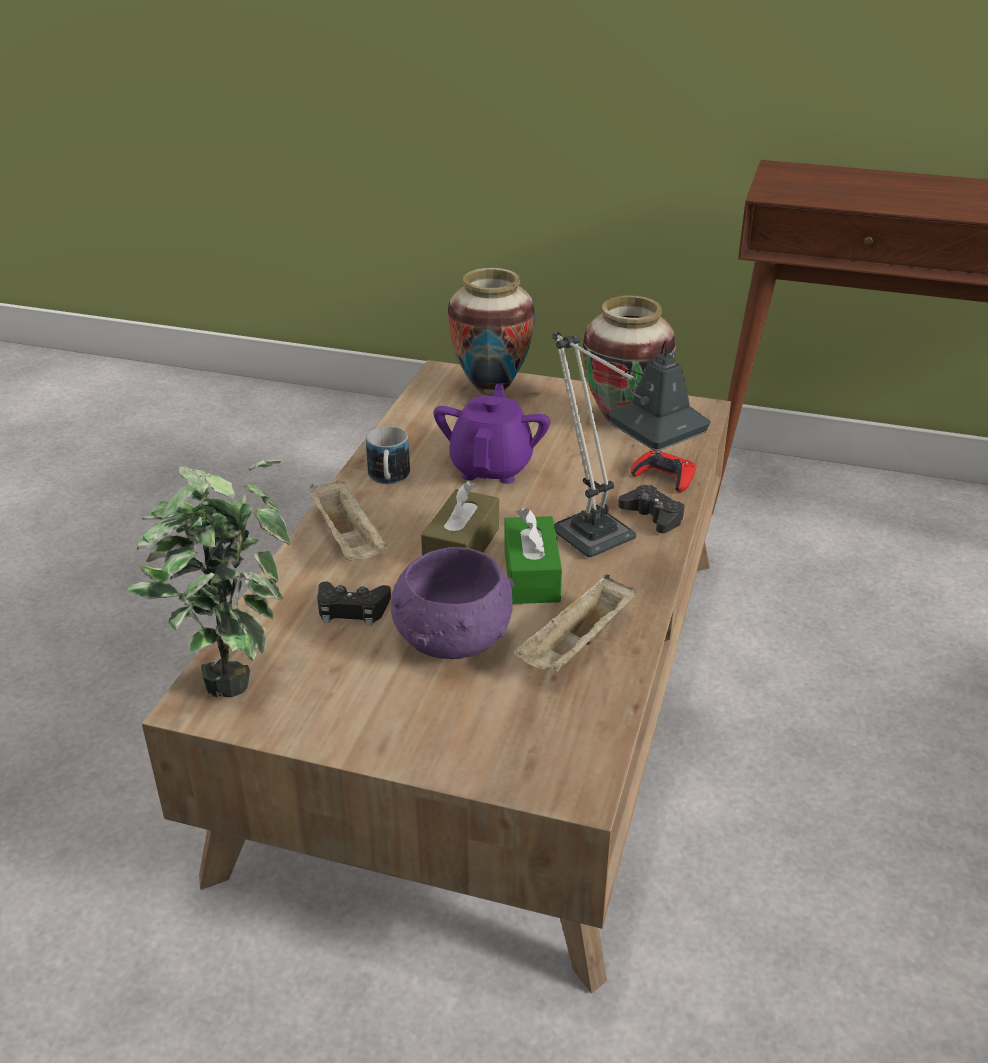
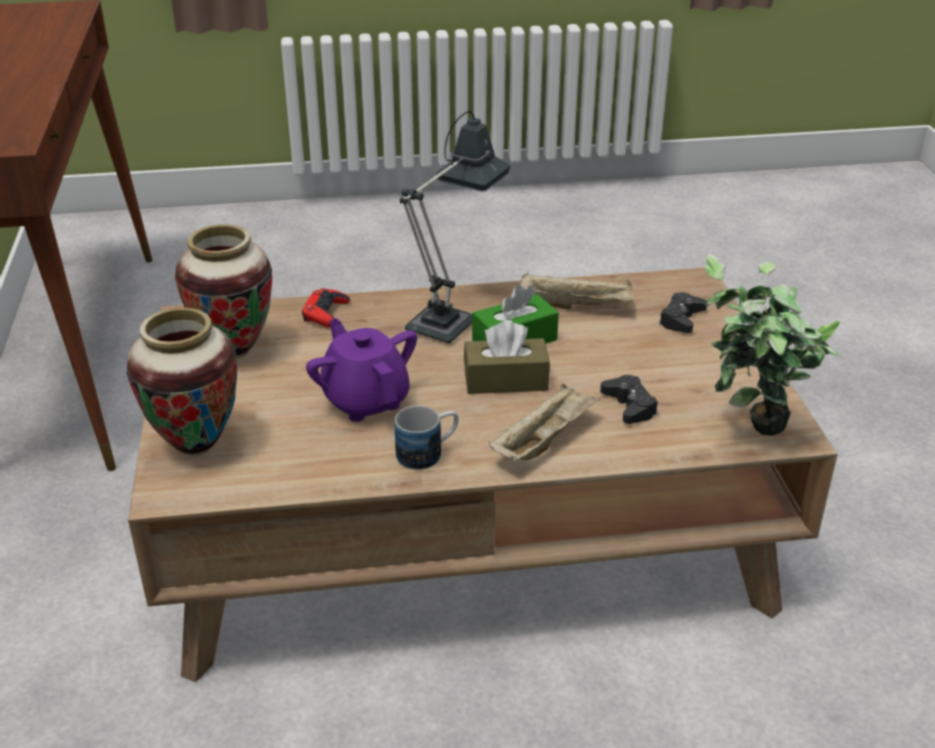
camera: 115 degrees left, 0 degrees up
(451, 639) = (618, 353): purple bowl -> none
(491, 467) = (366, 400): purple teapot -> purple teapot turned 75 degrees clockwise
(653, 516) = (391, 308): black game controller -> black game controller (681, 319)

